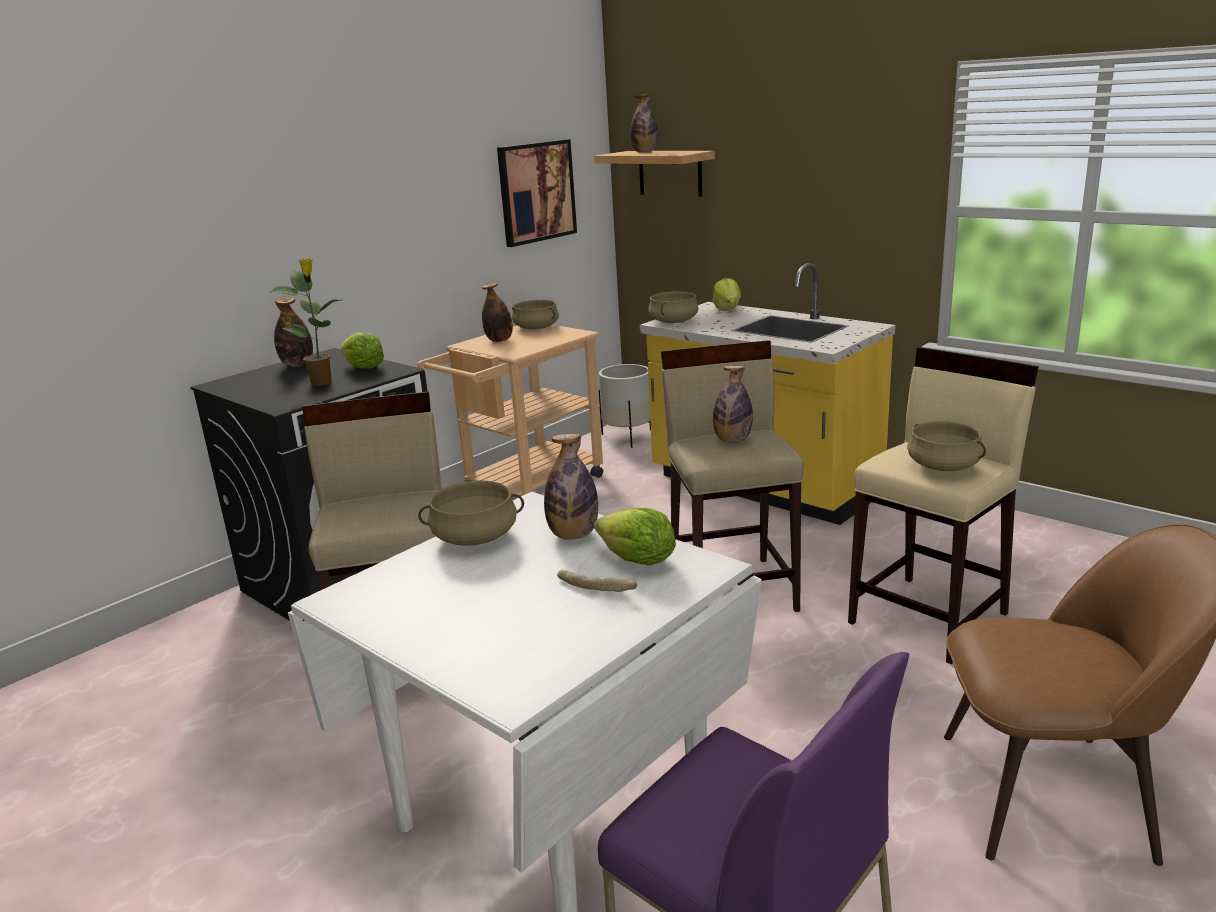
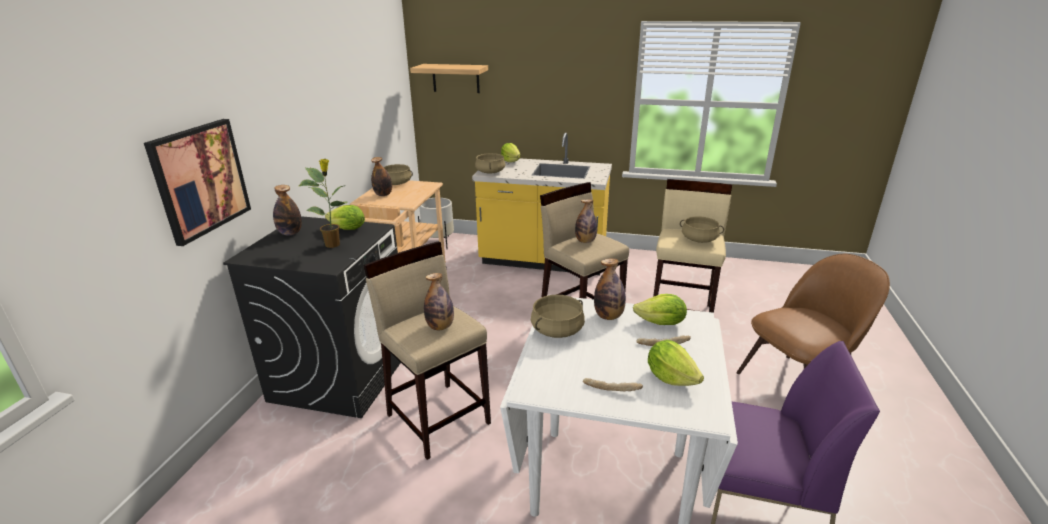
camera: 30 degrees left, 5 degrees up
(437, 624) = (611, 388): none -> bread
(536, 192) = (380, 93): picture -> picture (200, 179)
(540, 634) = (671, 377): none -> lettuce
(645, 152) = (442, 65): bottle -> bottle (440, 327)

